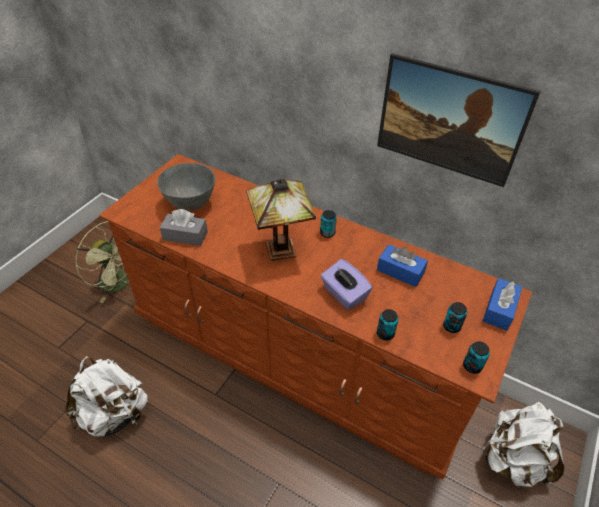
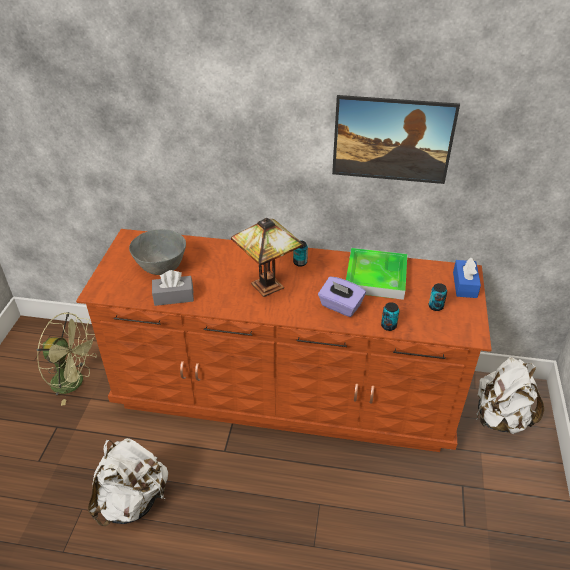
camera: 20 degrees left, 5 degrees down
(400, 271) = (376, 277): blue tissue box -> tray
(472, 366) = (464, 330): can -> none

